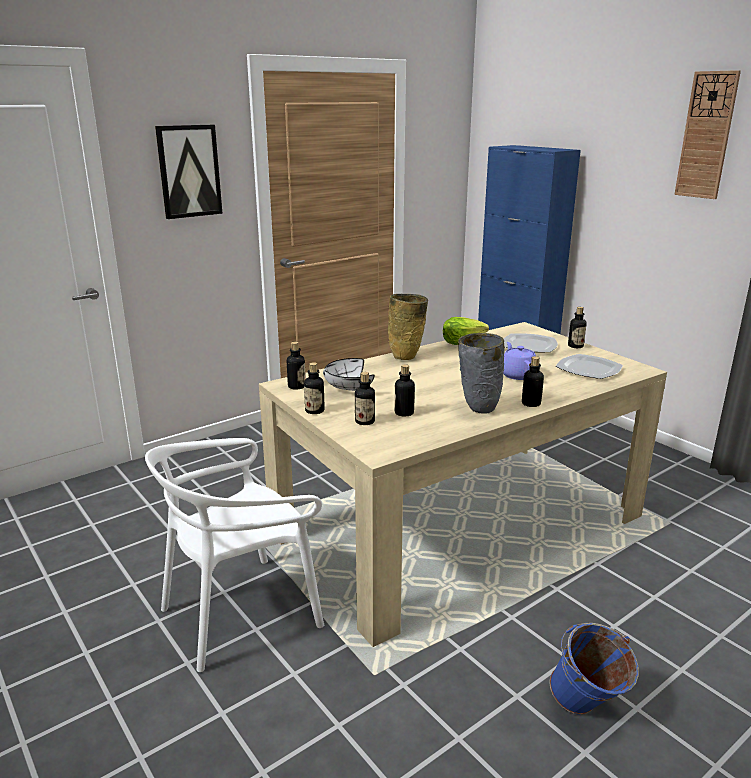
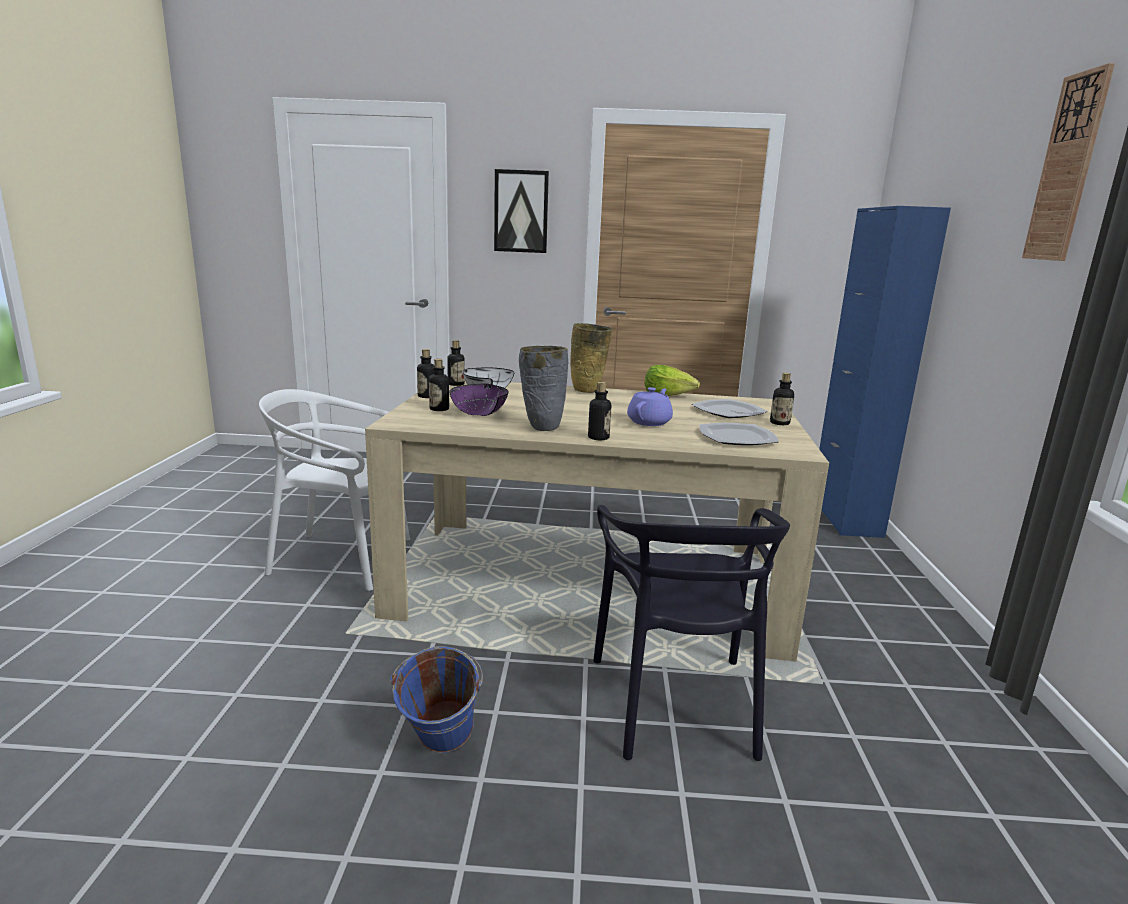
camera: 40 degrees right, 5 degrees down
(404, 413) = (480, 413): bottle -> purple bowl
(636, 582) = (676, 703): none -> black chair

